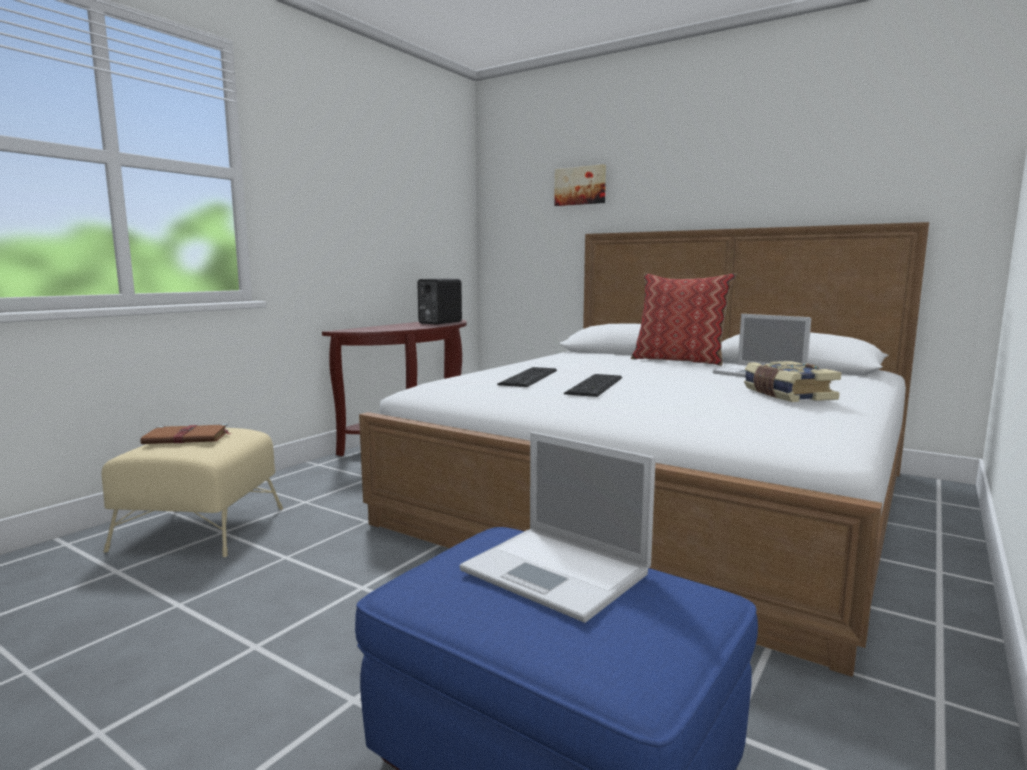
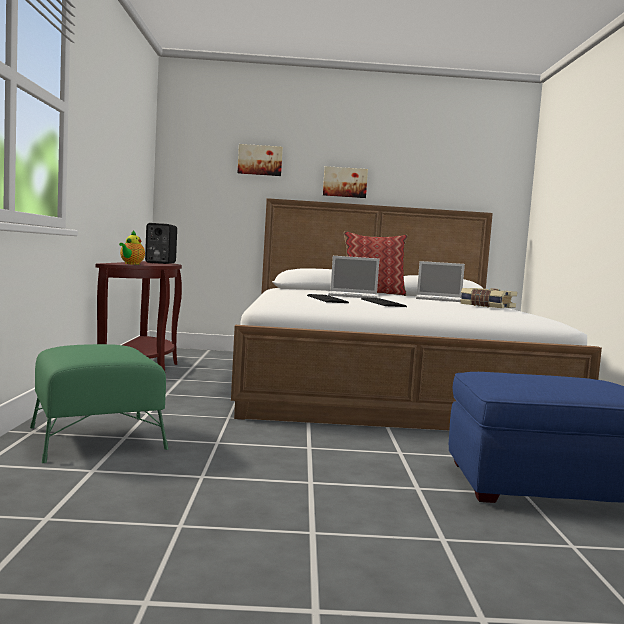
camera: 35 degrees left, 5 degrees down
(188, 438) = (97, 350): brown book -> none
(199, 528) = (96, 438): beige ottoman -> green ottoman
(368, 329) = (131, 264): none -> teapot
(558, 572) = (545, 377): laptop -> laptop (354, 296)
(686, 200) = (345, 182): none -> picture

